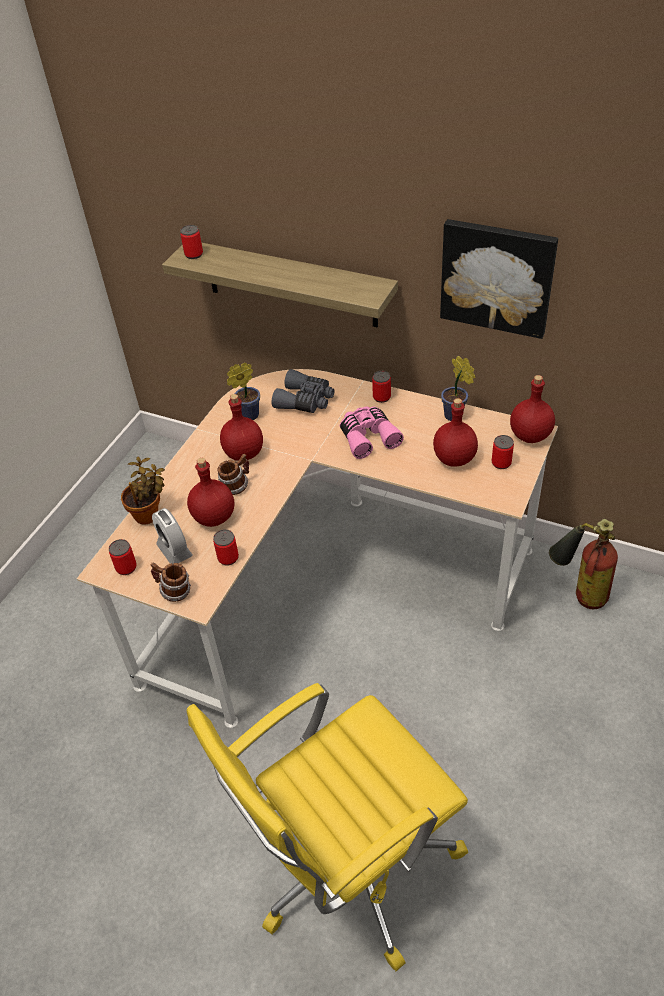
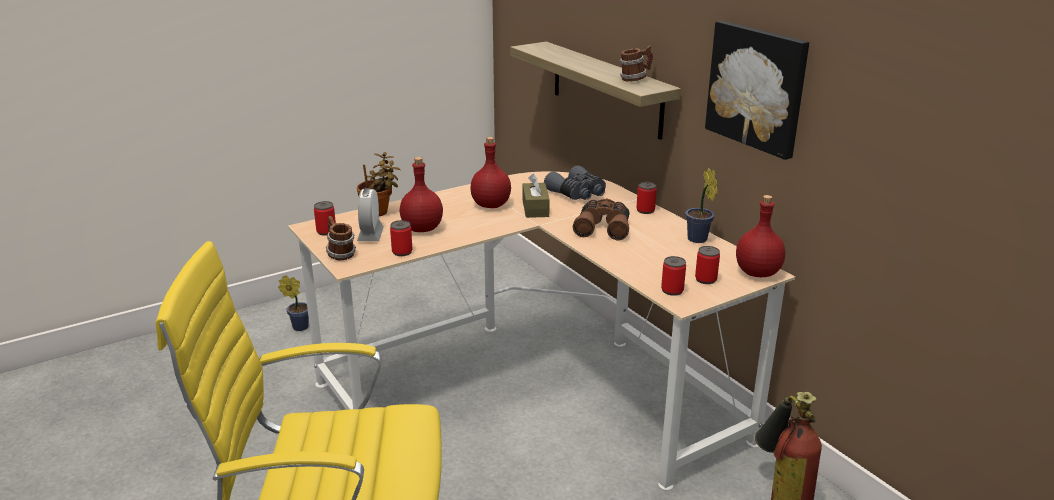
camera: 30 degrees right, 20 degrees down
(194, 254) = (539, 47): can -> can (672, 290)
(236, 486) = (461, 219): mug -> mug (634, 79)
(247, 416) = (521, 188): potted plant -> potted plant (298, 327)
(288, 439) = (535, 208): none -> brown tissue box
(368, 437) = (603, 227): pink binoculars -> brown binoculars
(453, 458) = (663, 262): red bottle -> none

